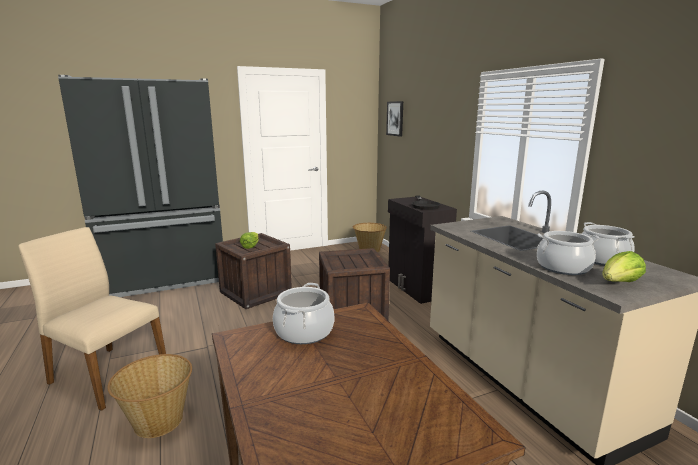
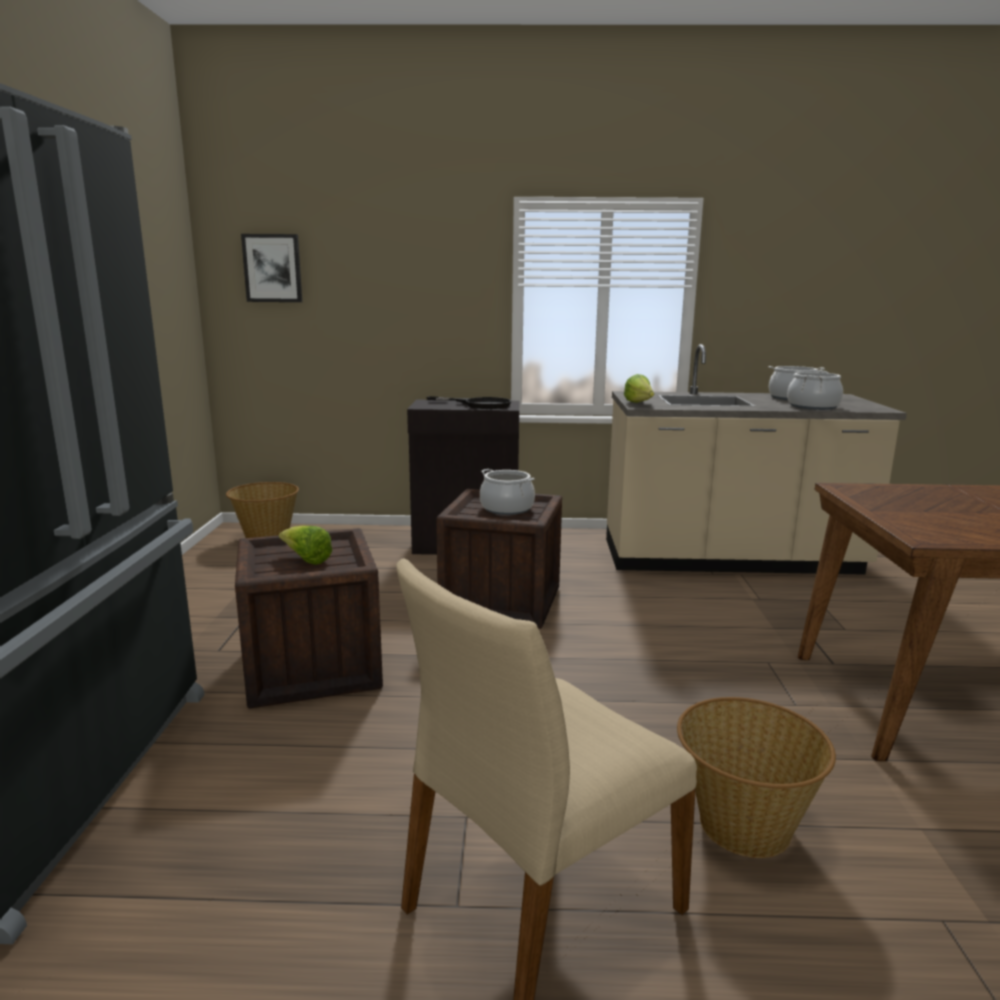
camera: 65 degrees left, 0 degrees up
(304, 332) = (903, 511): cooking pot -> cooking pot (507, 508)
(618, 284) = (857, 405): lettuce -> lettuce (639, 404)

